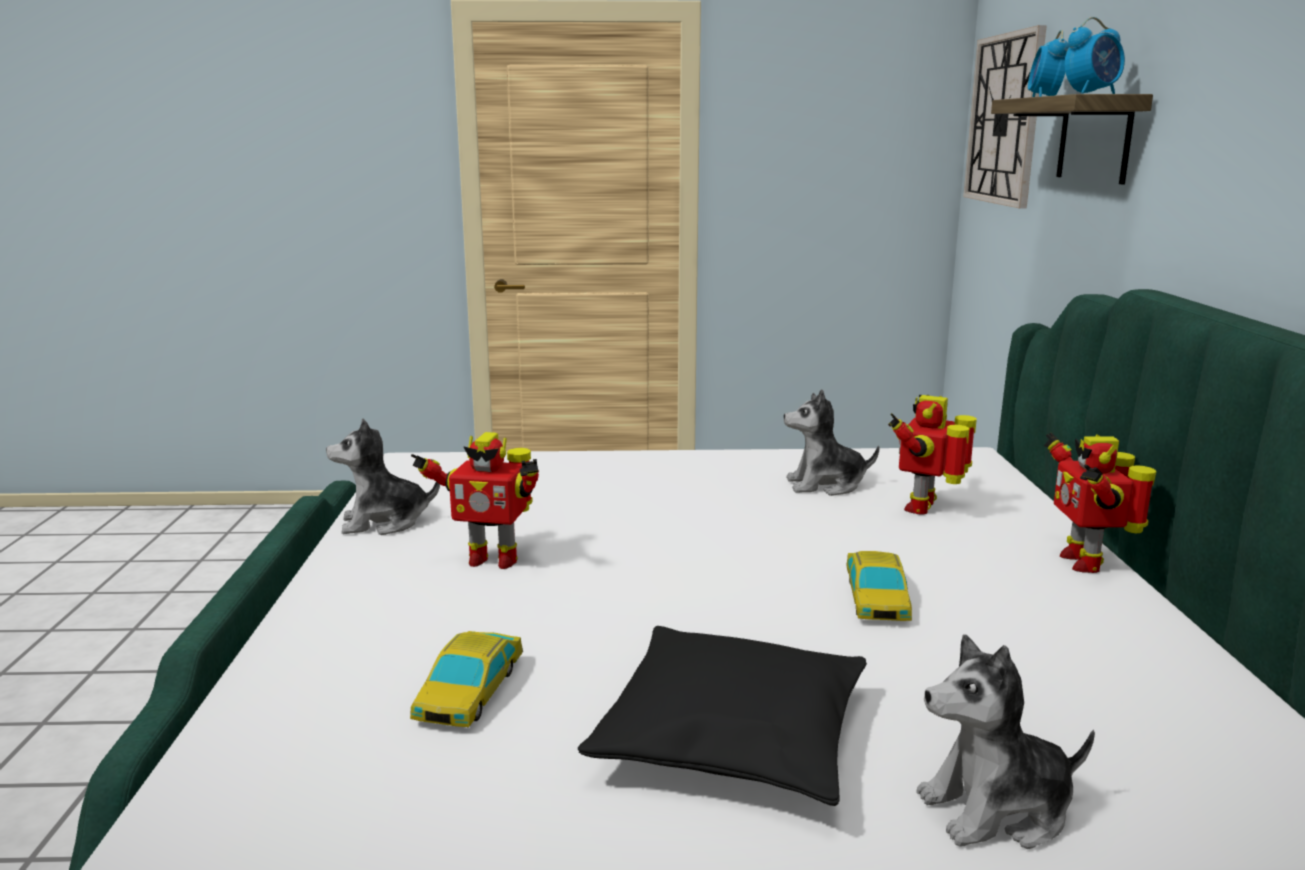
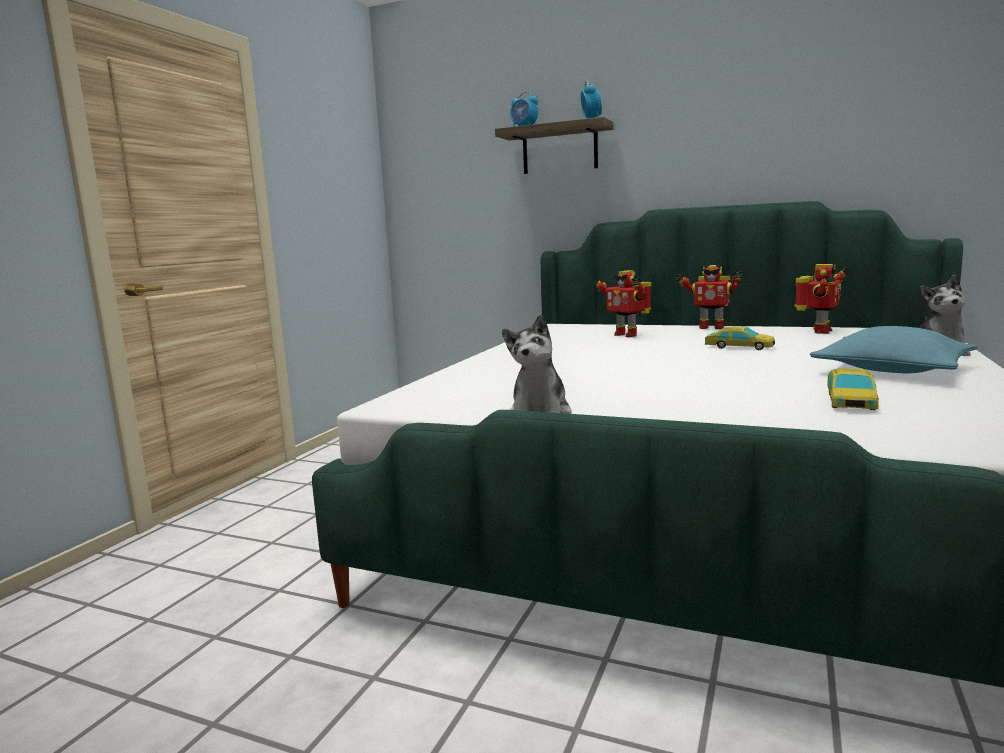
camera: 65 degrees left, 5 degrees down
(470, 690) = (850, 401): toy car -> toy car turned 75 degrees clockwise
(492, 559) = (645, 393): toy robot -> toy robot (819, 331)
(732, 736) = (891, 370): black pillow -> turquoise pillow
(825, 485) = (576, 342): plush toy -> none
(1004, 119) = (442, 150): wall clock -> none

